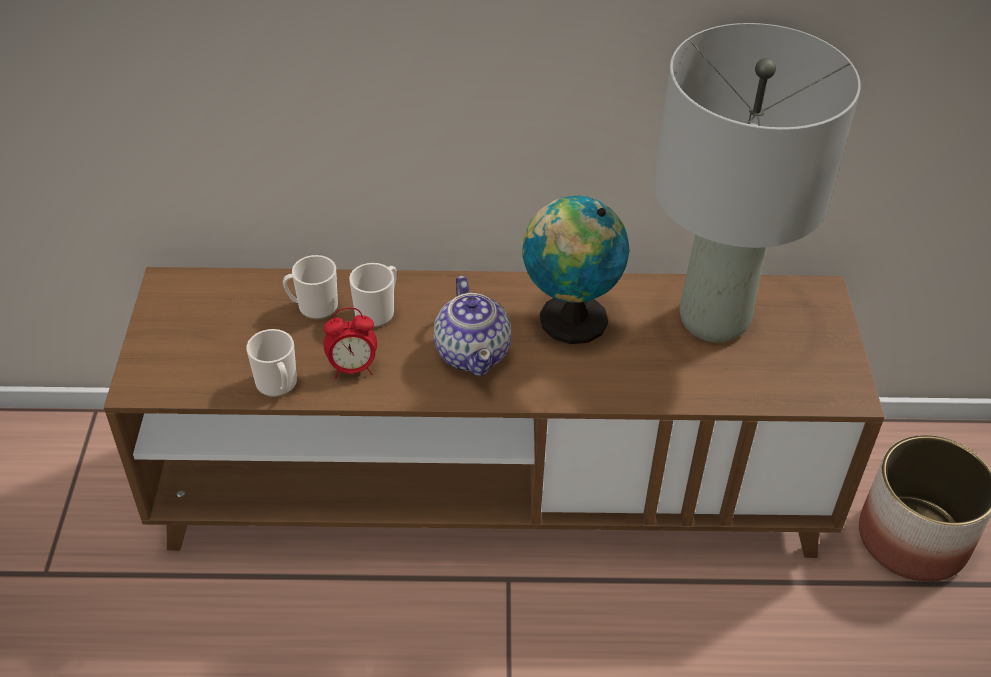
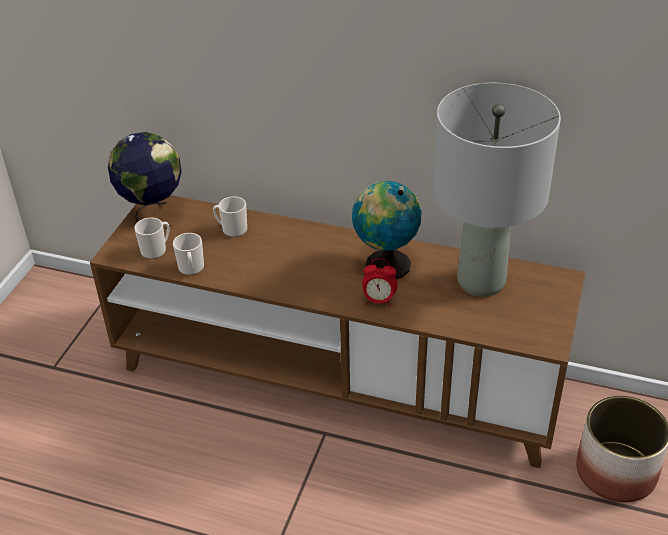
camera: 20 degrees right, 5 degrees down
(174, 303) = (152, 213): none -> globe
(353, 368) = (239, 268): alarm clock -> alarm clock (379, 301)
(378, 311) = (269, 239): mug -> mug (156, 250)
(473, 352) = (315, 272): teapot -> none

